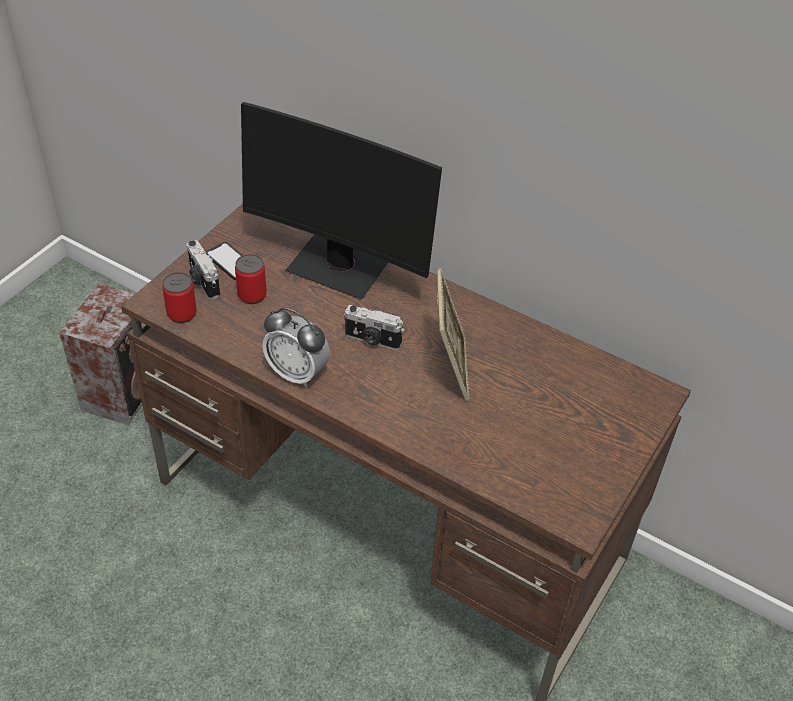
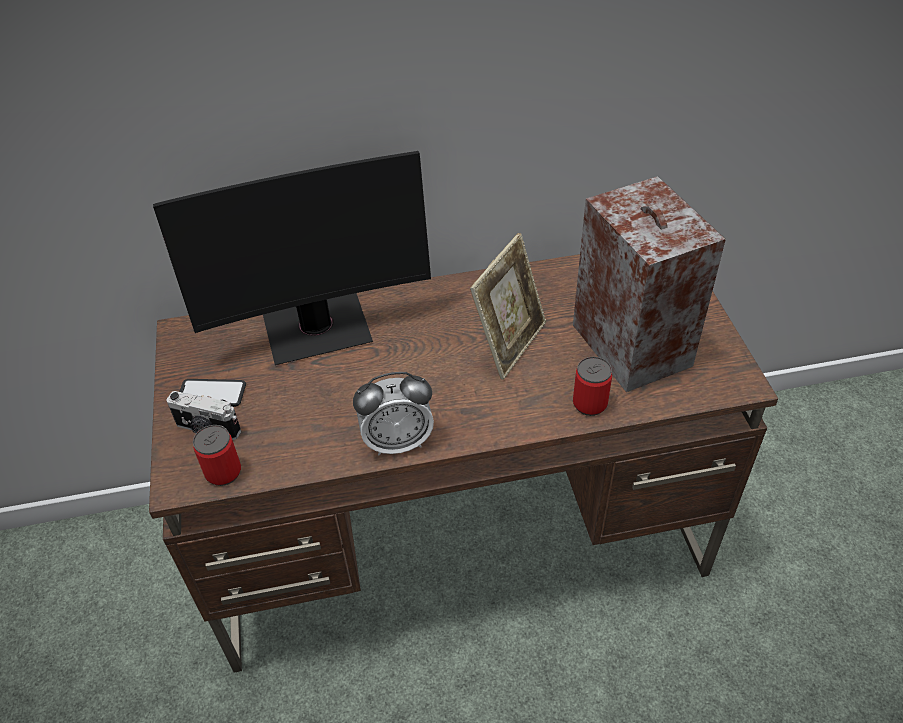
camera: 40 degrees left, 0 degrees up
(124, 390) = (104, 622): speaker -> speaker (630, 342)
(252, 295) = (270, 407): can -> can (589, 404)
(372, 340) = (423, 367): camera -> none
(449, 368) = (509, 344): picture frame -> picture frame turned 75 degrees clockwise

